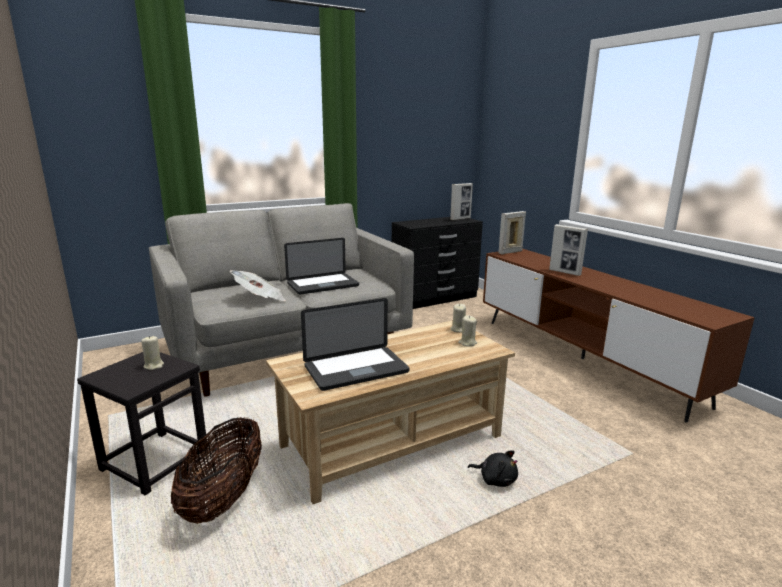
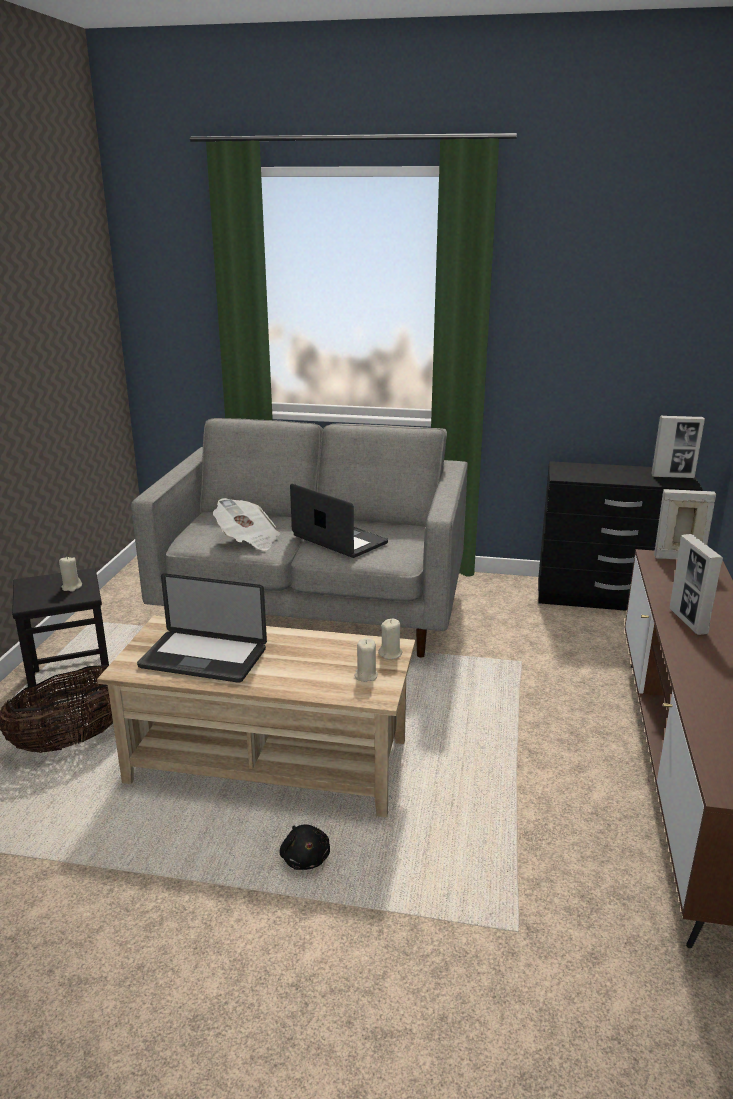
camera: 40 degrees right, 5 degrees up
(323, 285) = (339, 540): laptop -> laptop turned 150 degrees counterclockwise

